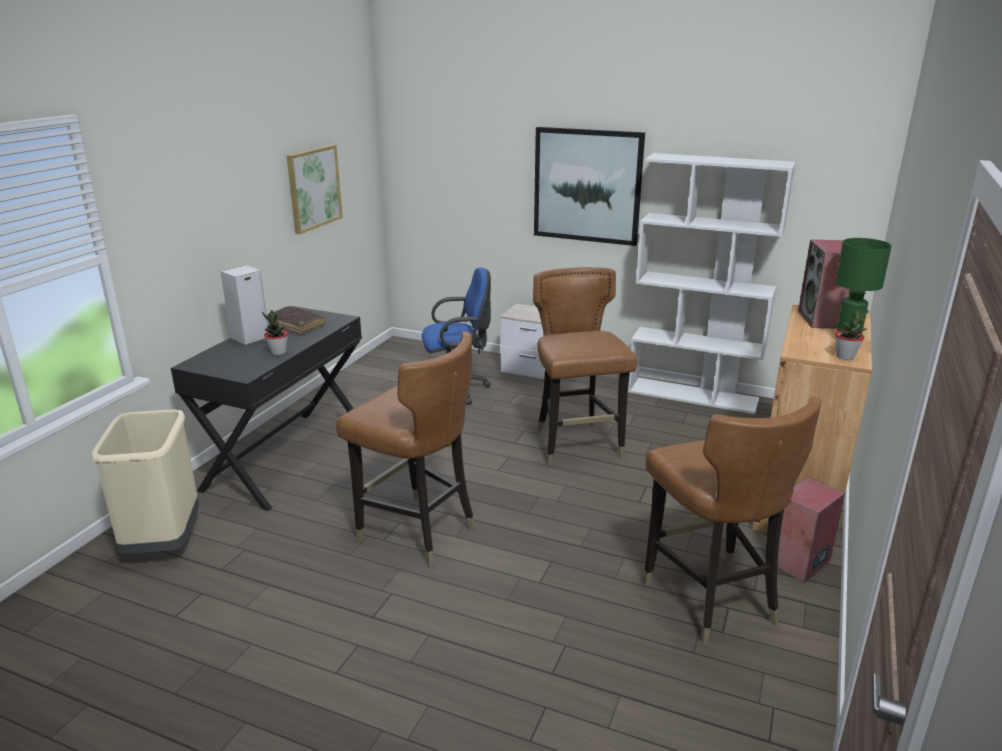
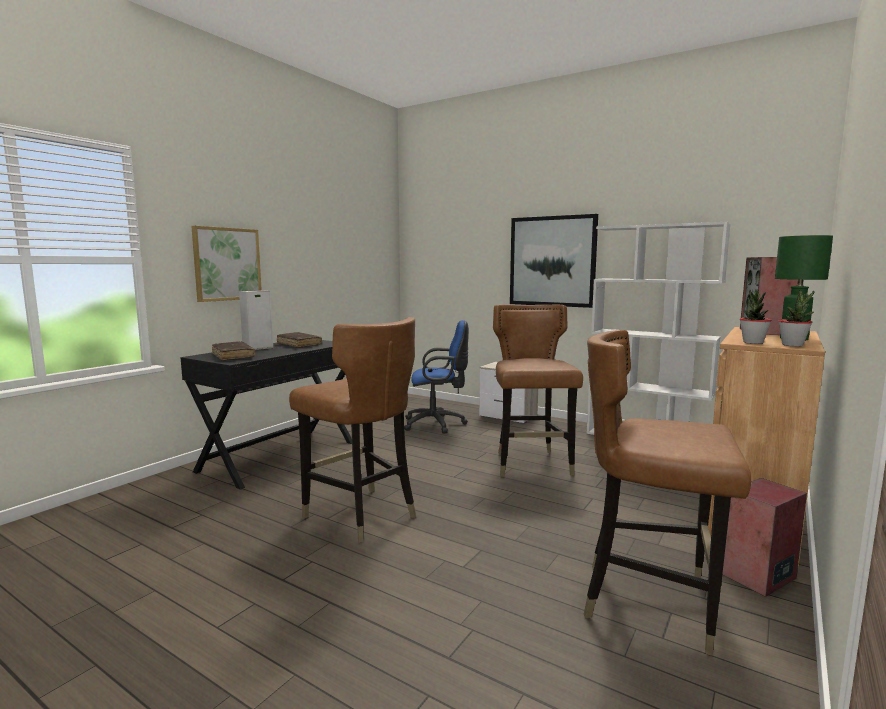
camera: 10 degrees right, 15 degrees down
(163, 541) = (140, 503): beige trash can -> none
(236, 362) = (233, 356): none -> brown book
(278, 352) = (271, 354): potted plant -> potted plant (753, 342)
(313, 188) = (338, 259): picture -> picture (227, 264)
(710, 599) = (649, 602): brown chair -> brown chair turned 120 degrees clockwise

